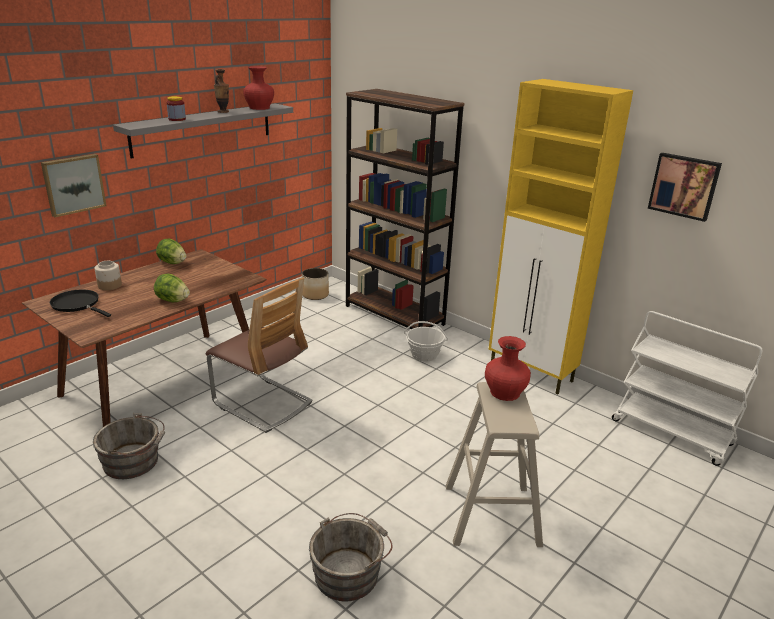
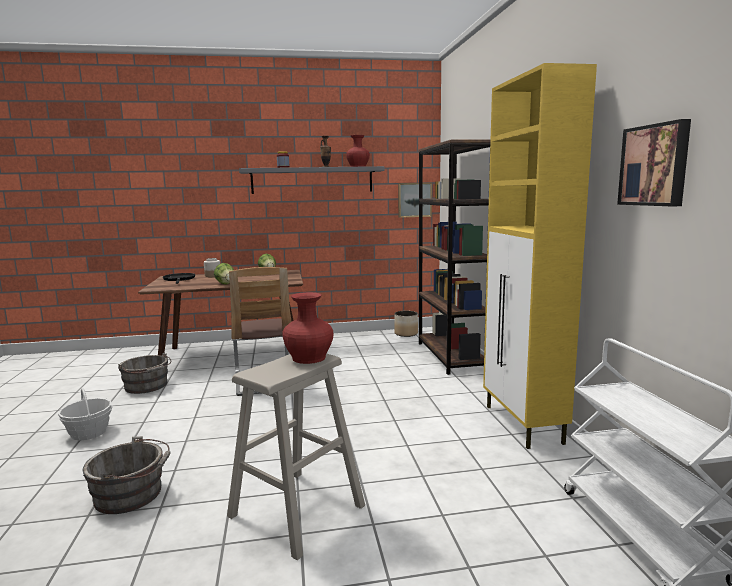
camera: 40 degrees right, 15 degrees down
(73, 184) = (208, 205): picture -> picture (414, 200)
(424, 355) = (433, 385): basket -> basket (89, 432)

